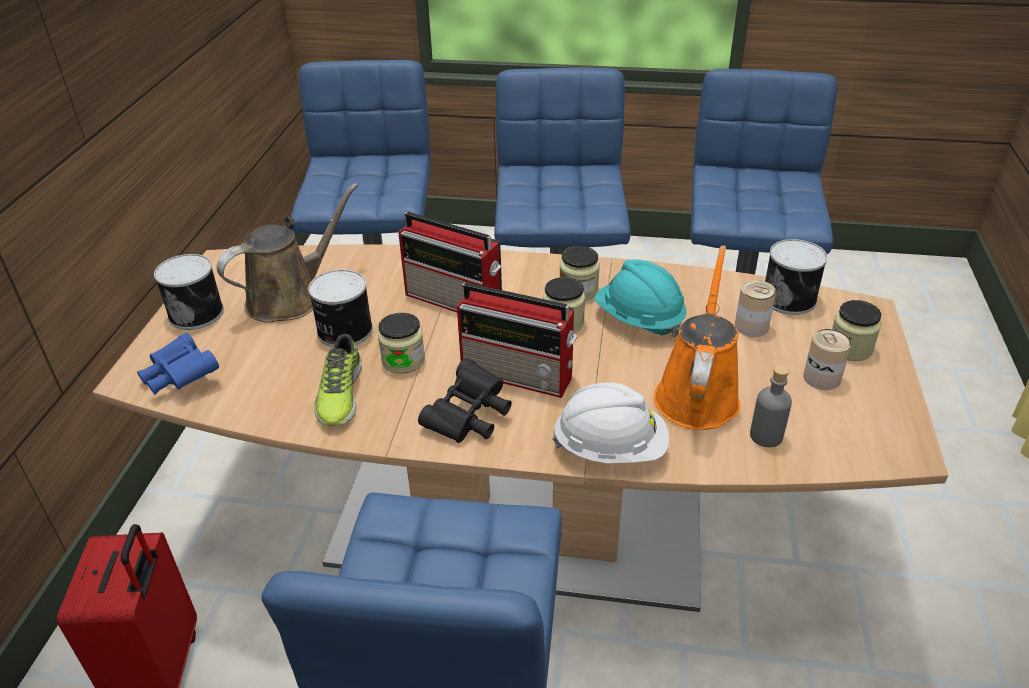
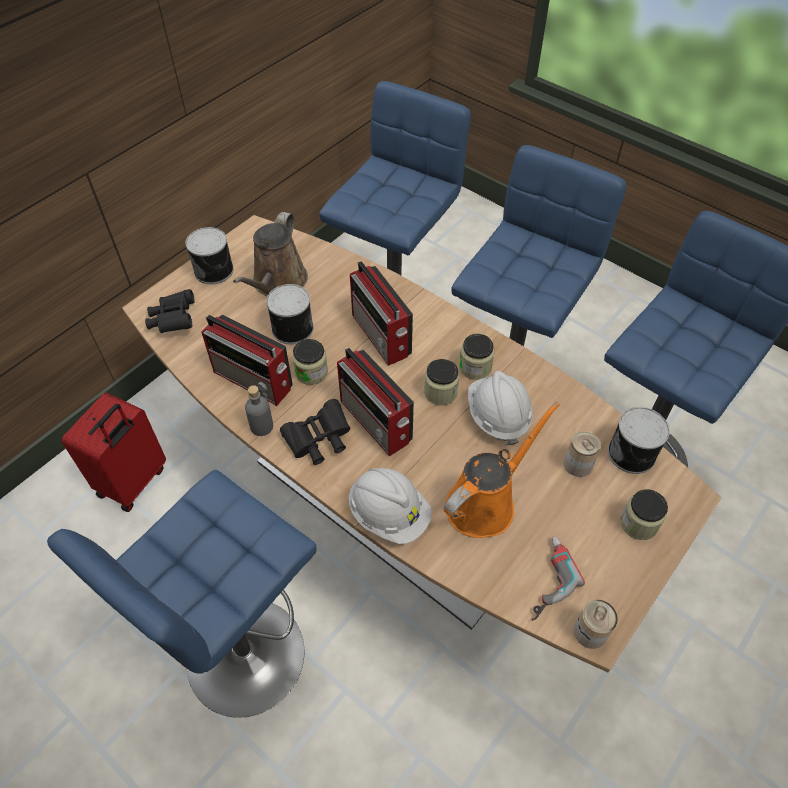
camera: 30 degrees right, 15 degrees up
(180, 377) = (174, 320): blue binoculars -> black binoculars
(290, 298) = (277, 283): brown watering can -> brown watering can turned 120 degrees clockwise
(339, 394) = (254, 381): shoe -> radio
(639, 319) = (497, 416): turquoise hard hat -> white hard hat
(766, 436) = (503, 563): grey bottle -> grey bottle (262, 426)
(816, 430) = (544, 579): none -> power drill
(821, 378) = (590, 538): can -> can (590, 632)

